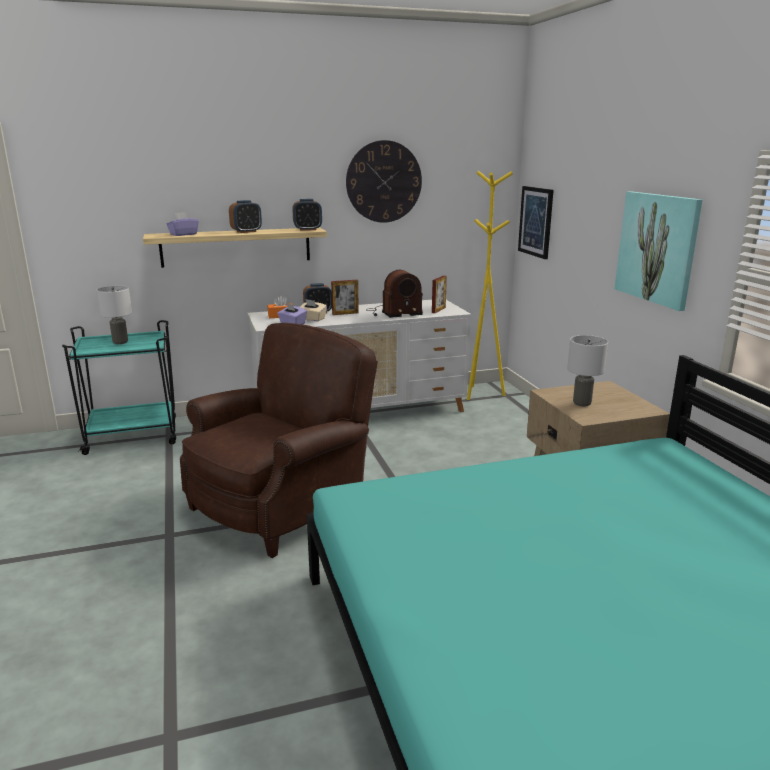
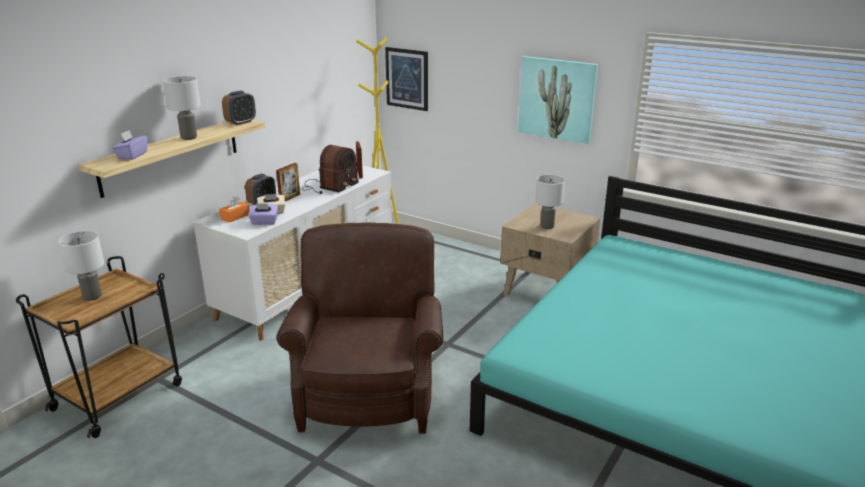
camera: 40 degrees left, 5 degrees up
(133, 436) = (119, 396): turquoise cart -> brown cart
(246, 231) = (188, 138): alarm clock -> white table lamp
(384, 182) = (286, 61): wall clock -> none

